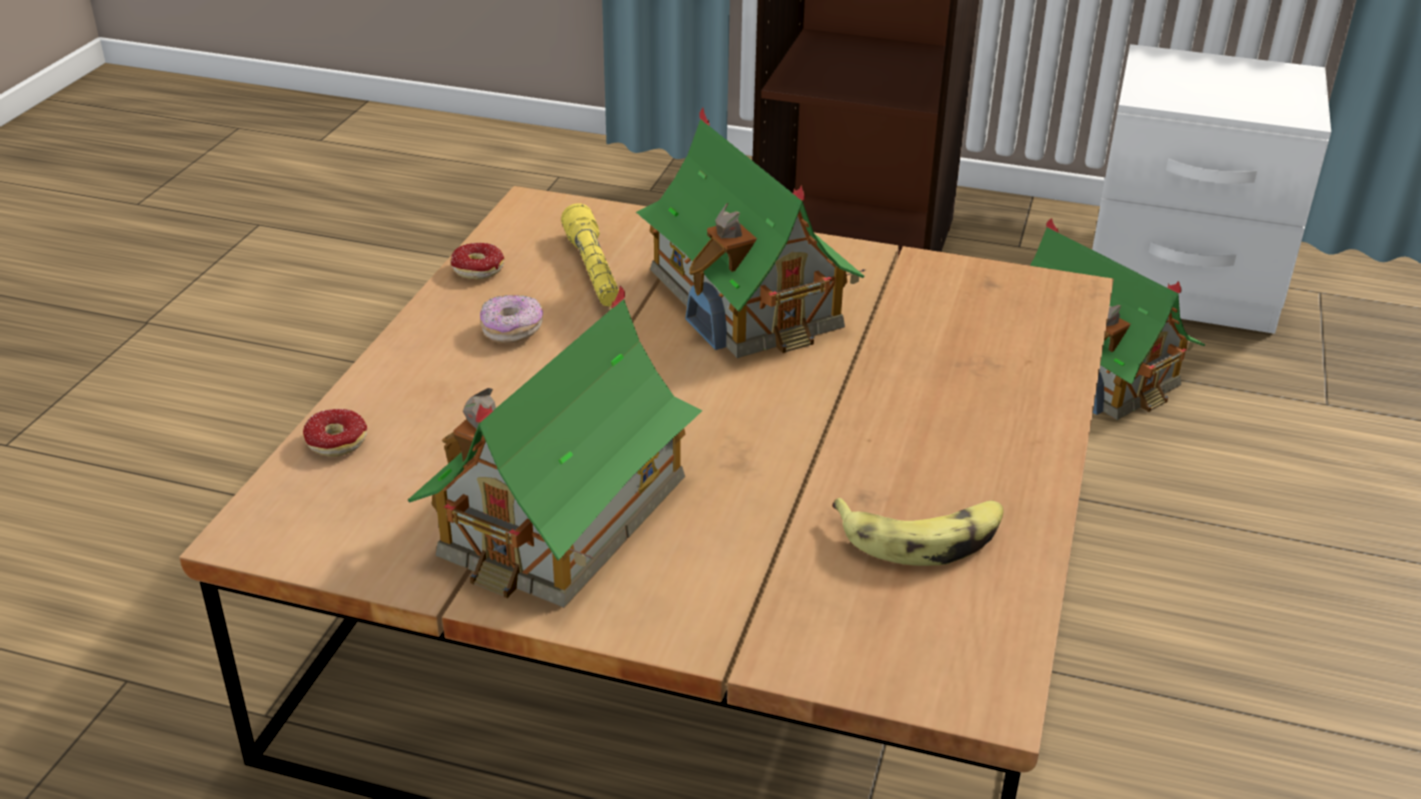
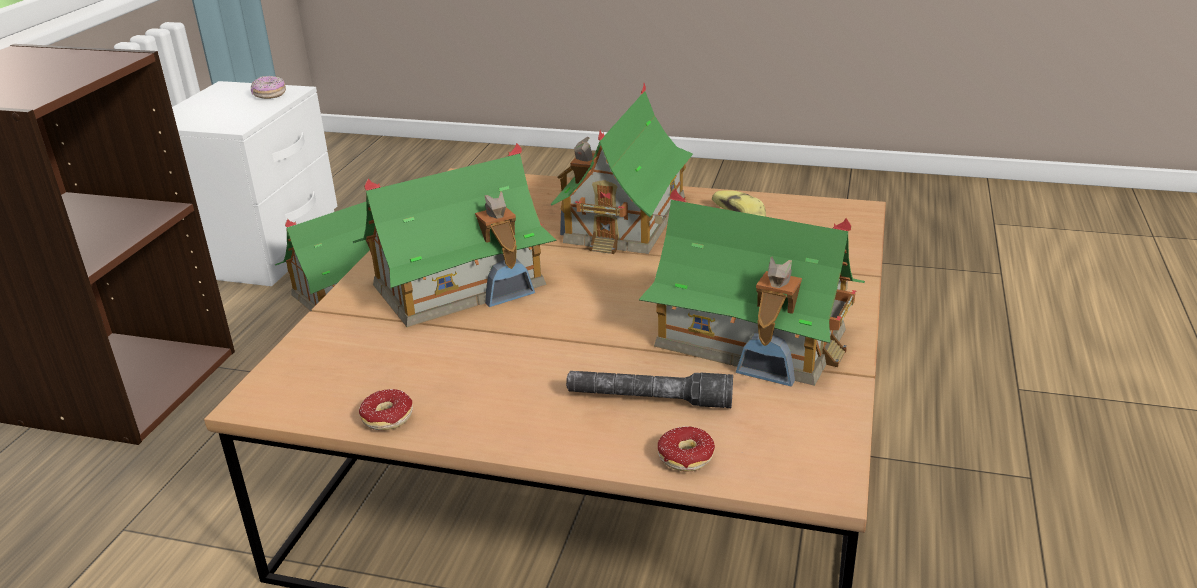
camera: 90 degrees left, 5 degrees down
(452, 424) = (649, 399): none -> grey flashlight
(512, 331) = (503, 386): donut -> donut (269, 95)
(593, 270) = (402, 354): yellow flashlight -> none
(936, 428) = (625, 219): none -> toy house

